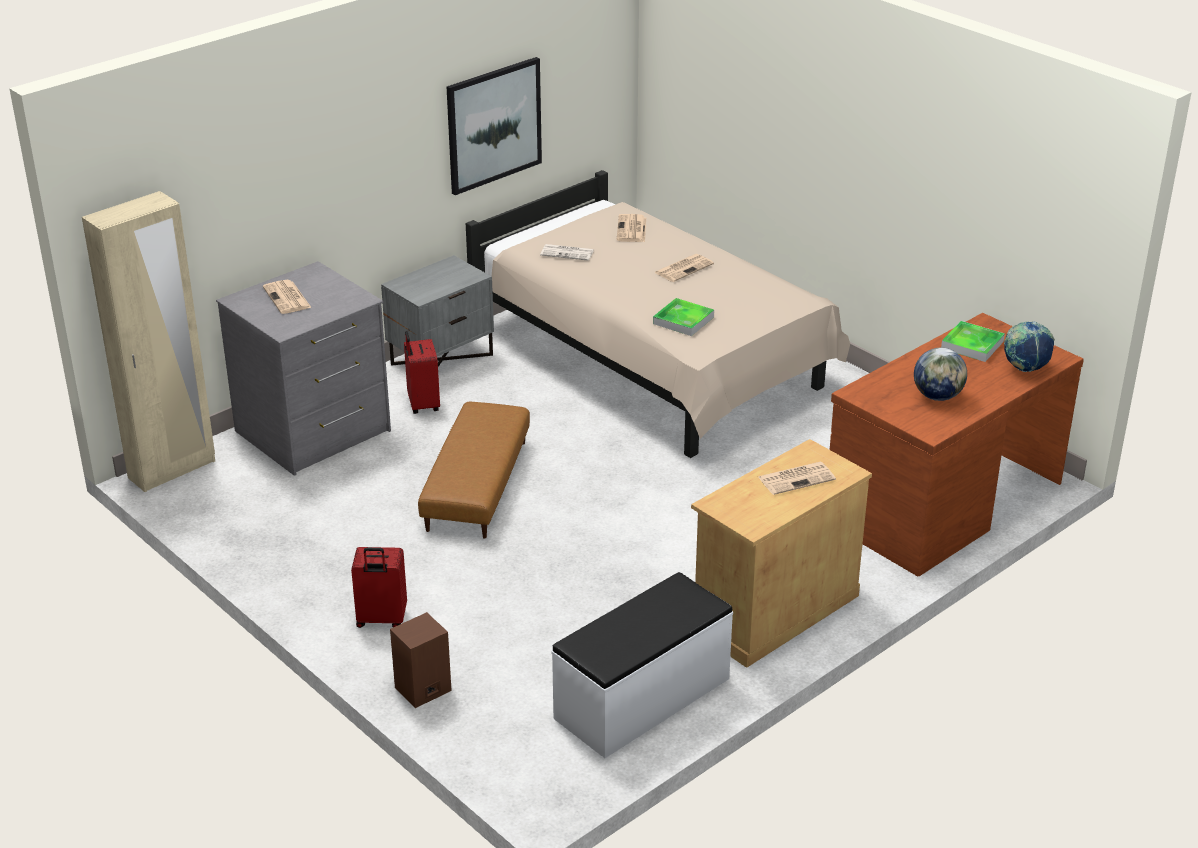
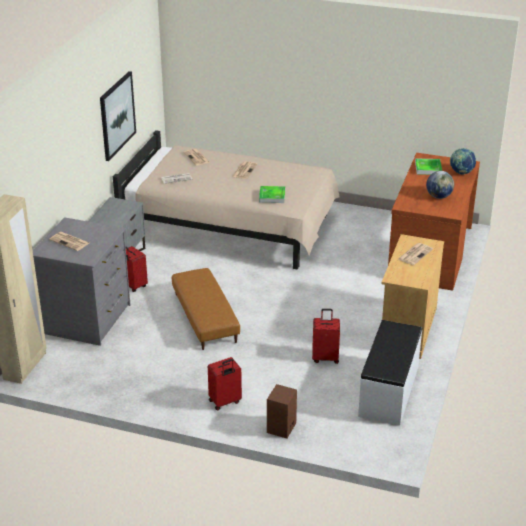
camera: 30 degrees left, 0 degrees up
(595, 609) = (325, 357): none -> red suitcase

